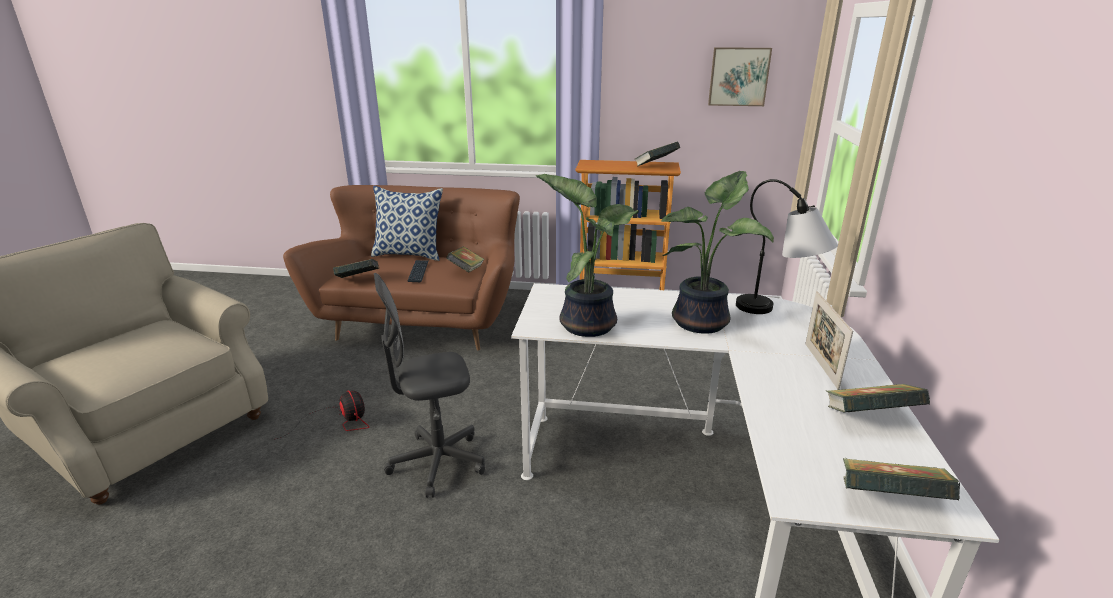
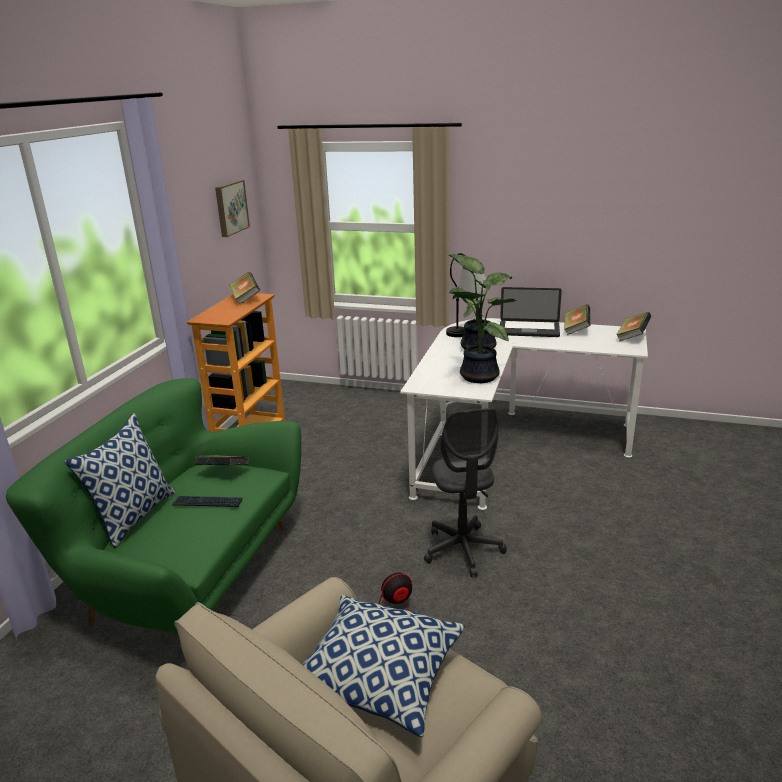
camera: 80 degrees left, 0 degrees up
(139, 345) = (377, 677): none -> pillow
(358, 280) = (204, 547): book -> none
(424, 321) = (188, 572): brown sofa -> green sofa
(821, 365) = (529, 330): picture frame -> laptop

